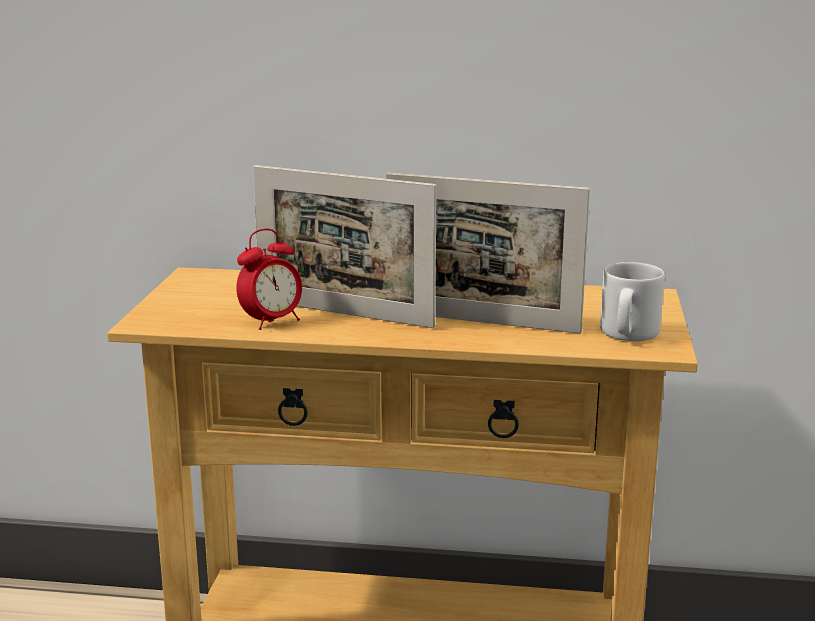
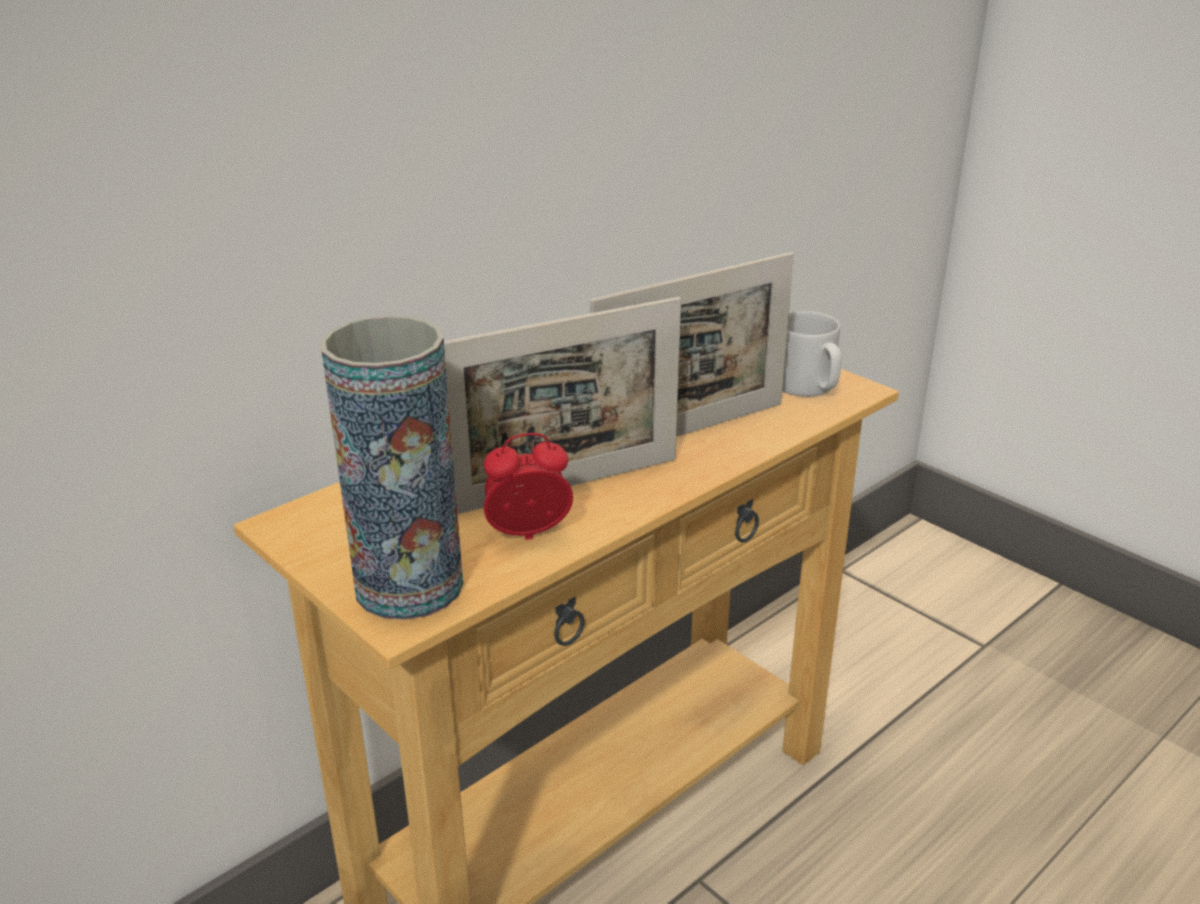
camera: 50 degrees left, 10 degrees up
(177, 314) = (409, 586): none -> vase
(272, 322) = (528, 536): alarm clock -> alarm clock turned 105 degrees counterclockwise

